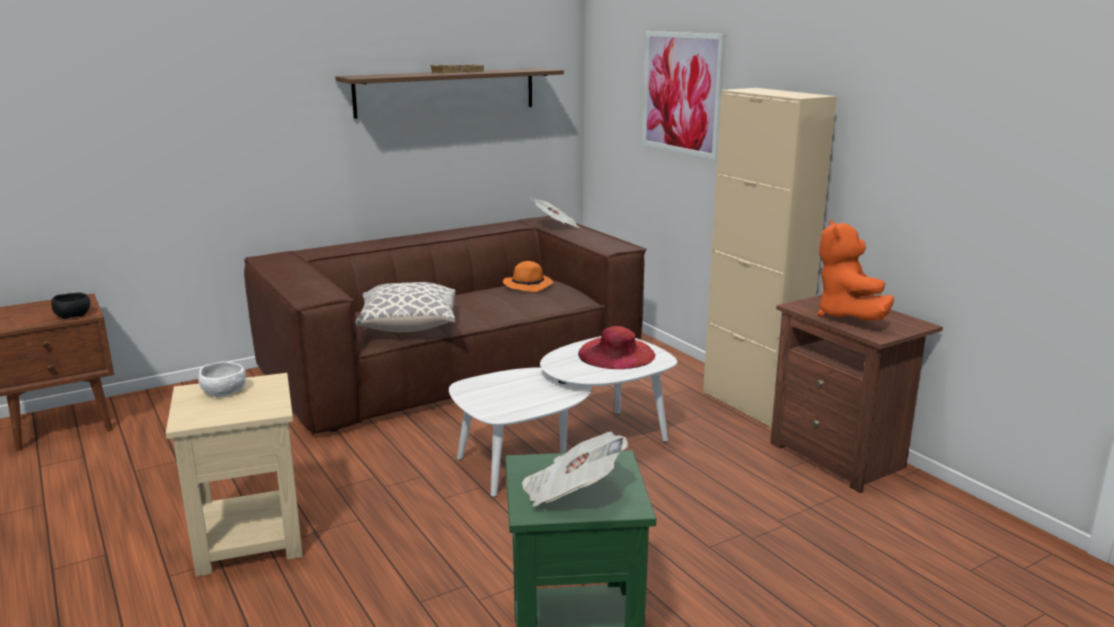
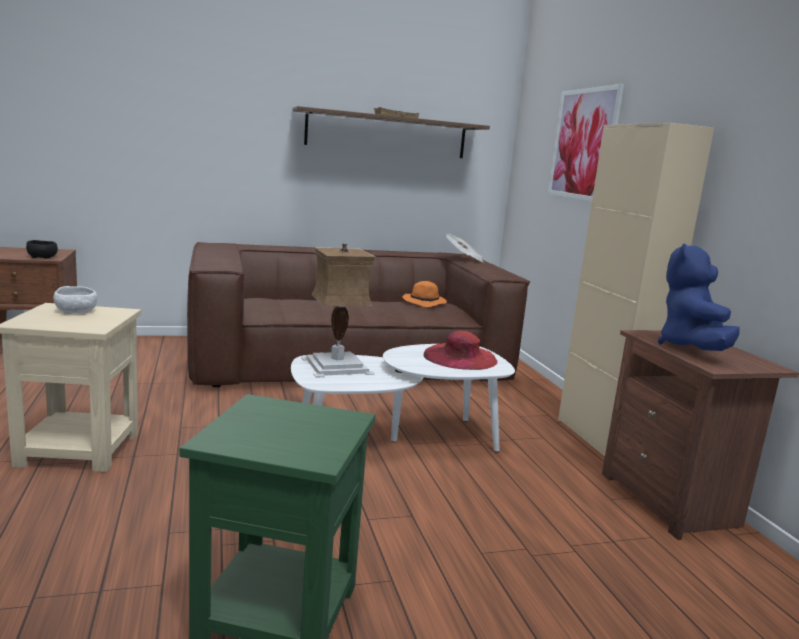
camera: 15 degrees right, 5 degrees down
(408, 326) = (298, 311): pillow -> none
(498, 390) = (336, 366): none -> table lamp
(571, 493) = (272, 434): newspaper -> none
(847, 316) = (691, 348): orange plush toy -> blue plush toy

